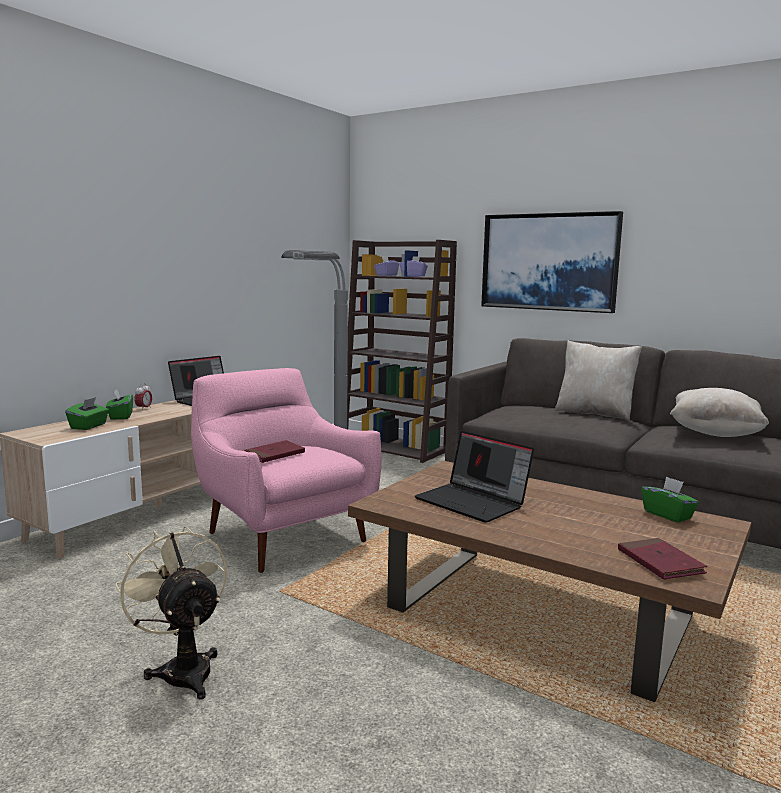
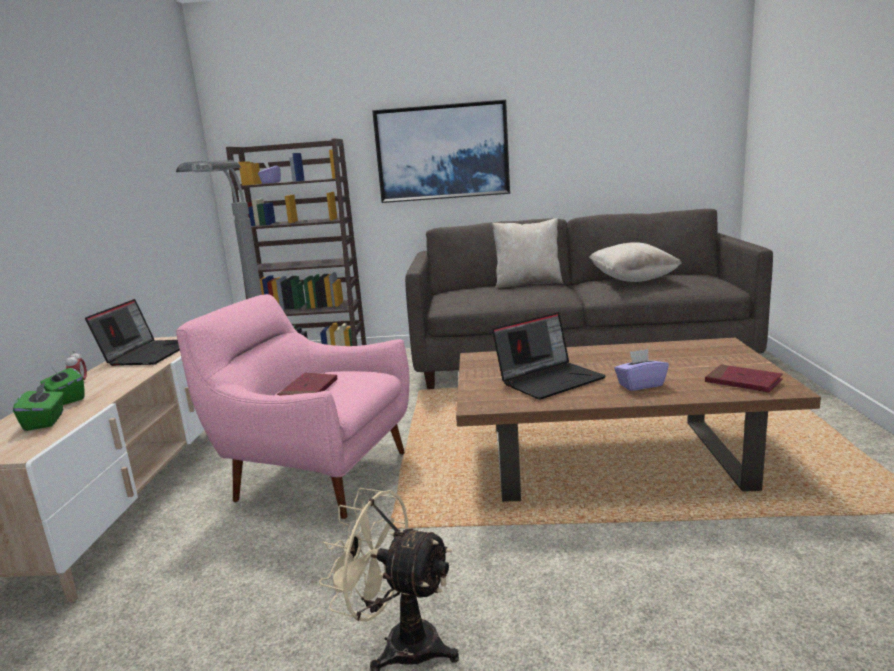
camera: 30 degrees left, 5 degrees up
(413, 276) = (303, 180): purple tissue box -> purple tissue box (640, 385)
(473, 502) = (550, 379): laptop -> laptop turned 45 degrees counterclockwise
(668, 515) = (686, 347): green tissue box -> none

